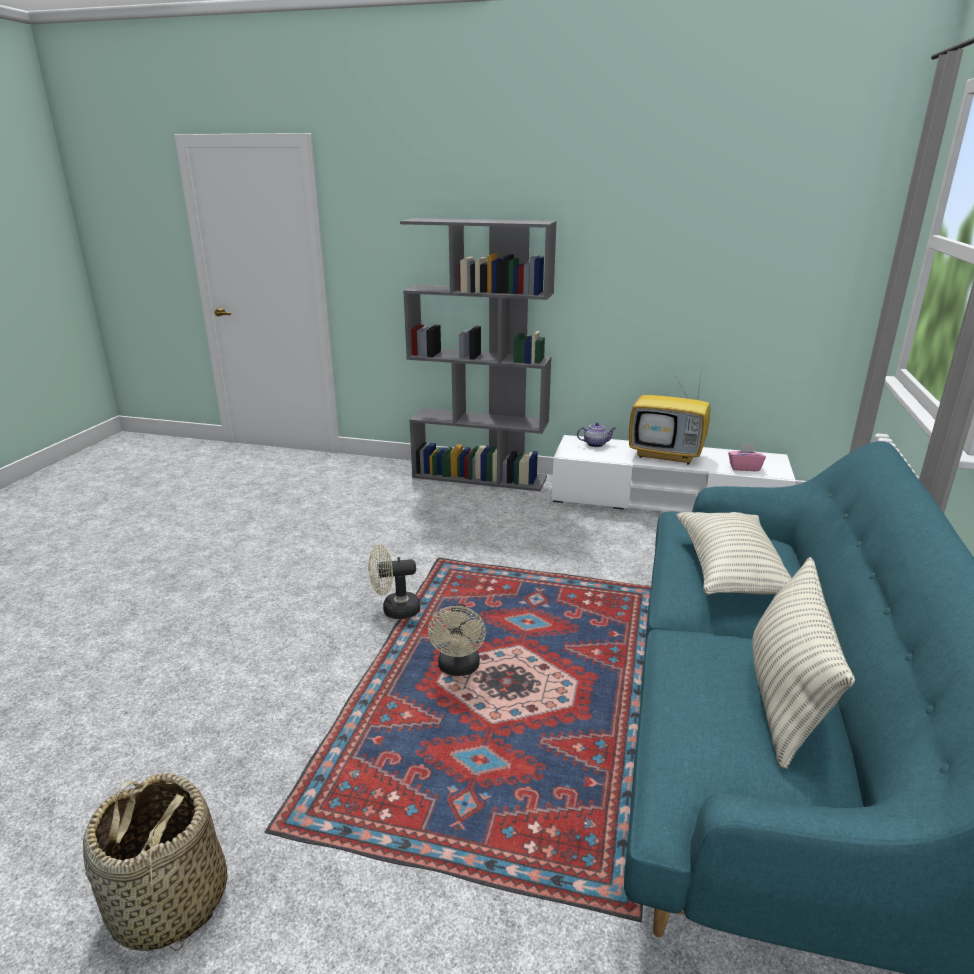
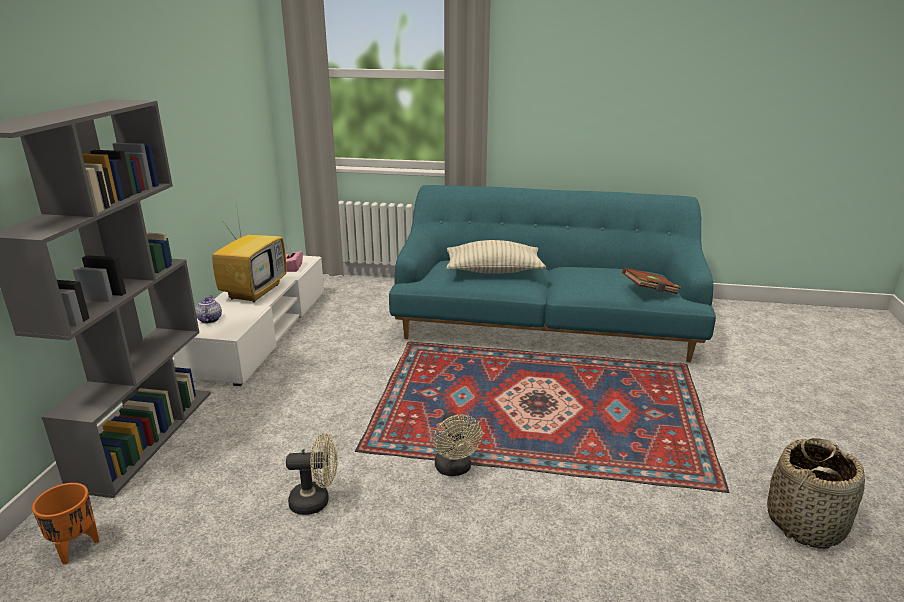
camera: 95 degrees left, 0 degrees up
(369, 475) = (76, 547): none -> orange planter
(458, 668) = (530, 425): beige fan -> beige fan (316, 501)
(690, 738) = (650, 291): none -> brown book
(785, 696) = (605, 271): pillow -> none

